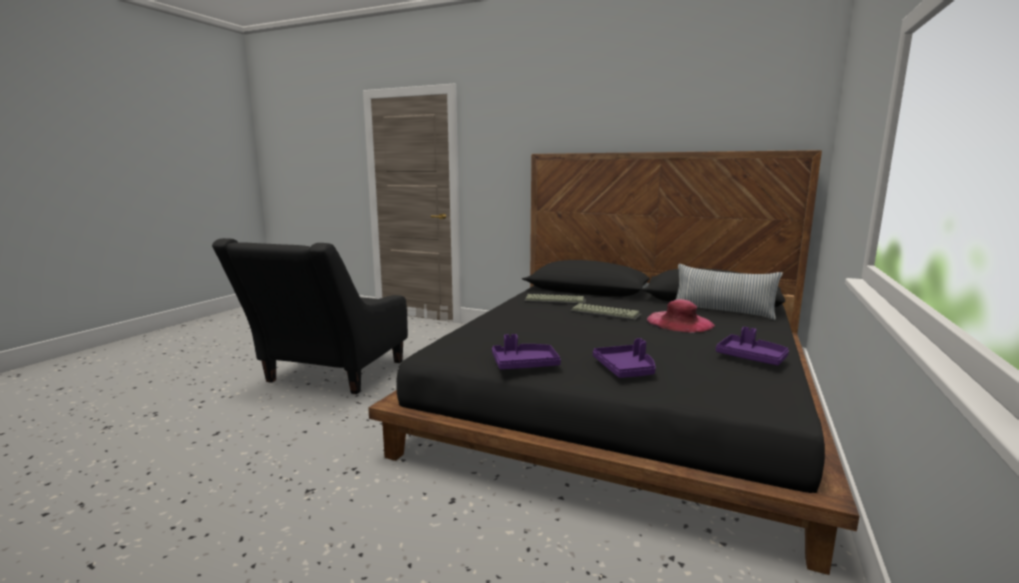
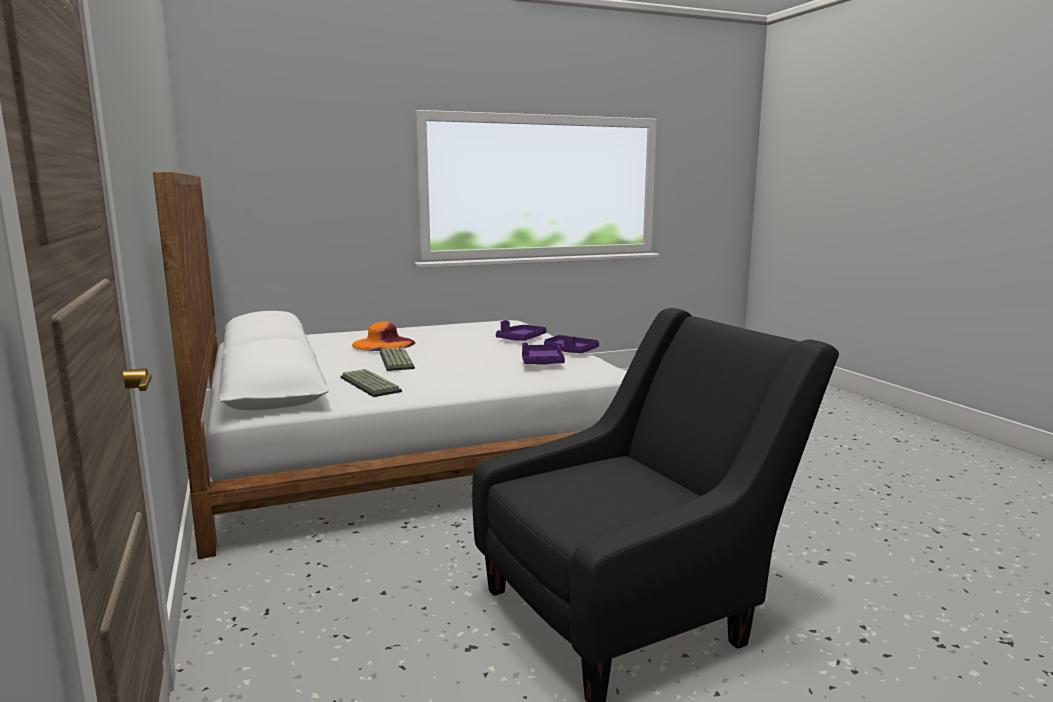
camera: 135 degrees left, 0 degrees up
(621, 404) = (412, 441): black bed -> white bed
(680, 322) = (383, 343): pink hat -> orange hat
(722, 311) = (313, 343): pillow -> none
(751, 358) = (442, 327): purple tray -> purple tray (541, 362)

